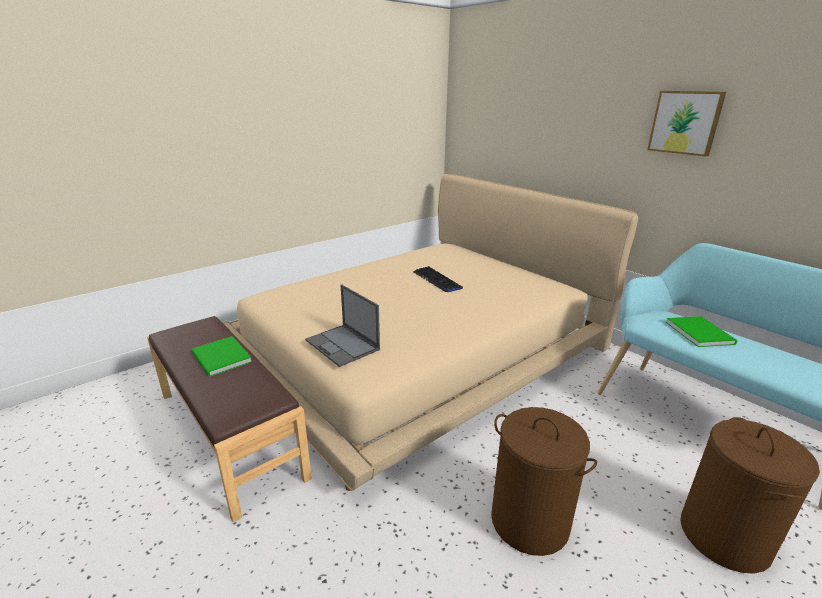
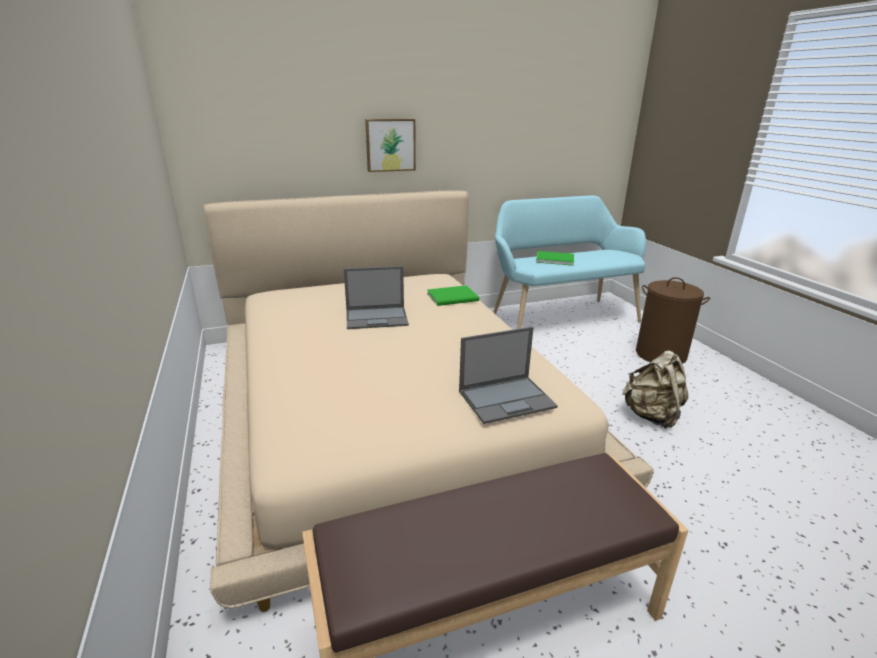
camera: 70 degrees left, 0 degrees up
(220, 358) = (488, 514): green book -> green book (454, 297)
(437, 280) = (377, 318): keyboard -> laptop
(529, 521) = (651, 416): brown laundry basket -> beige backpack
(685, 122) = (474, 109): picture -> picture (390, 145)

